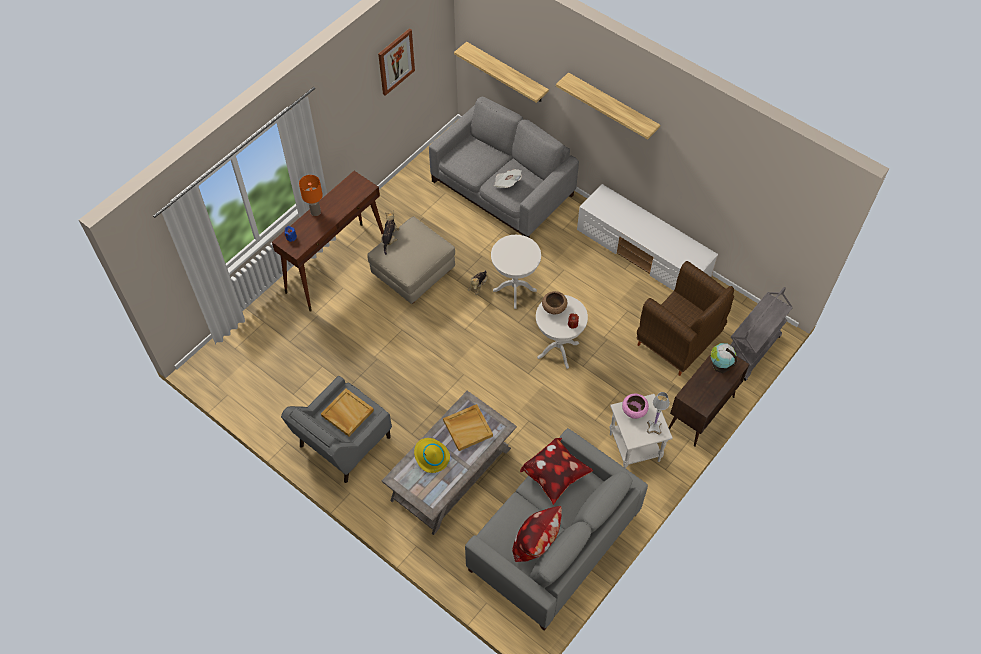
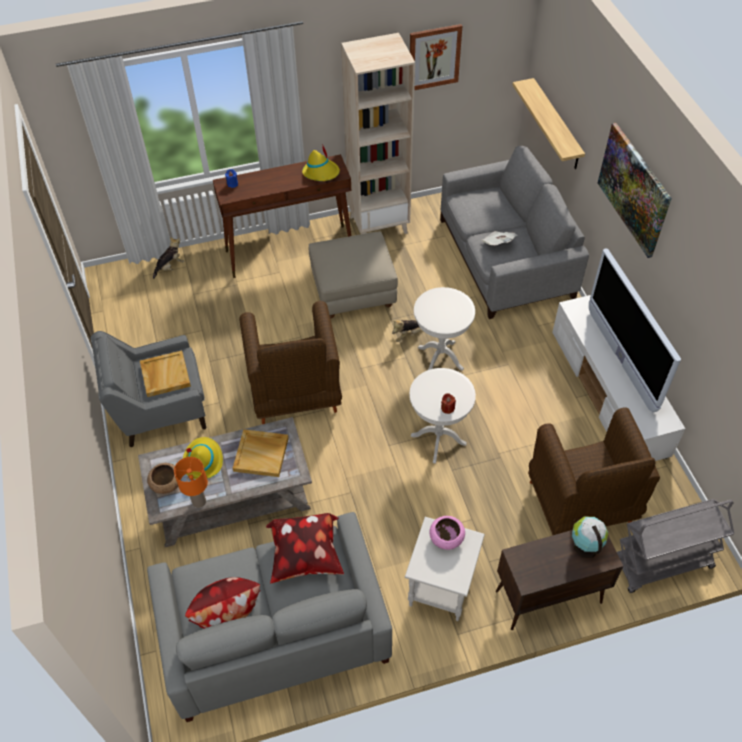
camera: 35 degrees right, 5 degrees down
(316, 212) = (274, 173): orange table lamp -> orange table lamp (199, 502)
(352, 193) = (321, 173): none -> yellow hat
(388, 208) = (379, 224): none -> beige bookcase
(390, 239) = (339, 239): plush toy -> plush toy (170, 267)
(434, 375) = (295, 395): none -> brown armchair
(554, 307) = (441, 381): brown bowl -> brown bowl (166, 484)
(612, 106) = (634, 189): shelf -> picture
(647, 227) = (620, 359): none -> television
(653, 427) = (454, 570): white table lamp -> none

